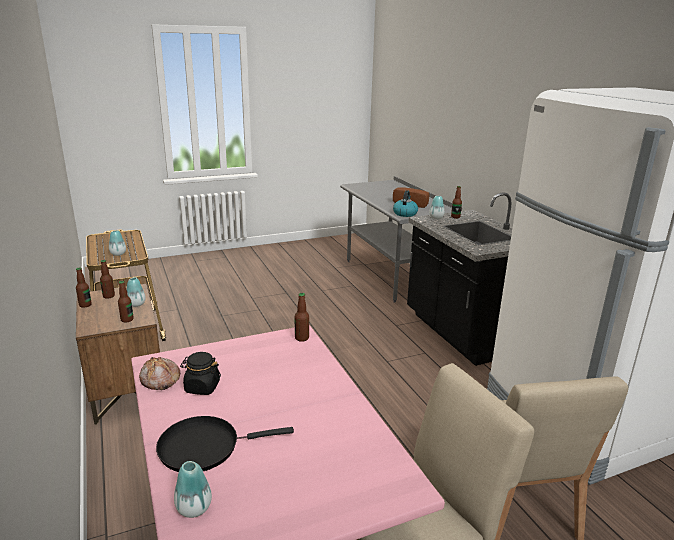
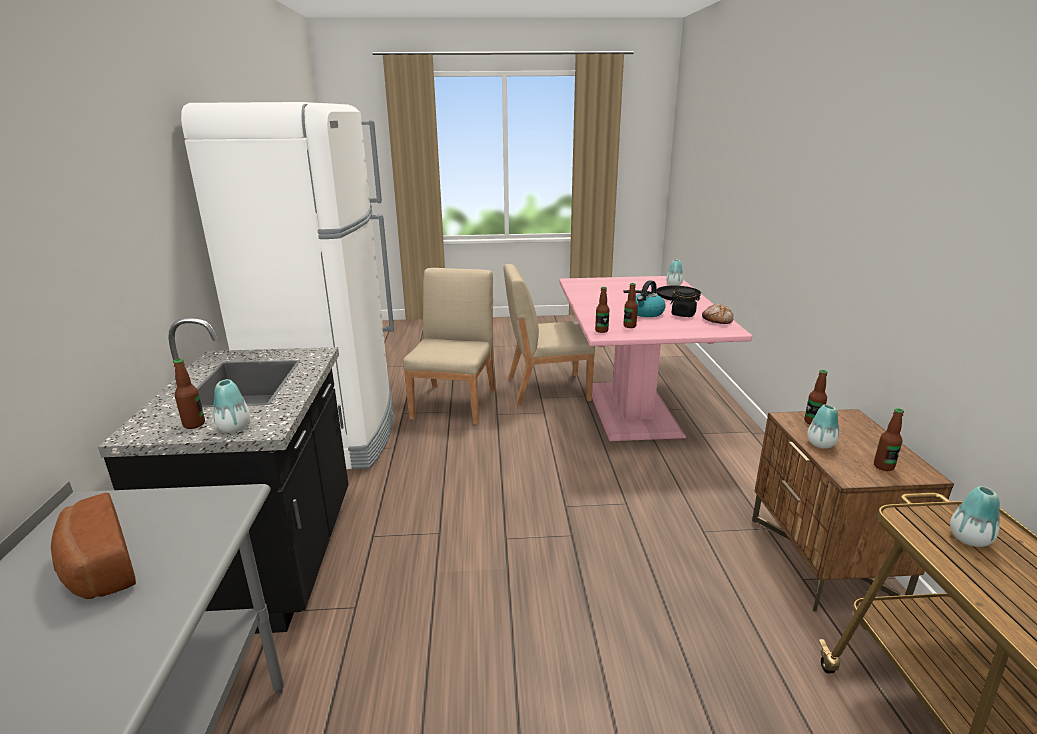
camera: 160 degrees left, 0 degrees up
(85, 305) = (904, 454): bottle -> bottle (629, 326)
(405, 213) = (214, 508): kettle -> kettle (646, 313)

